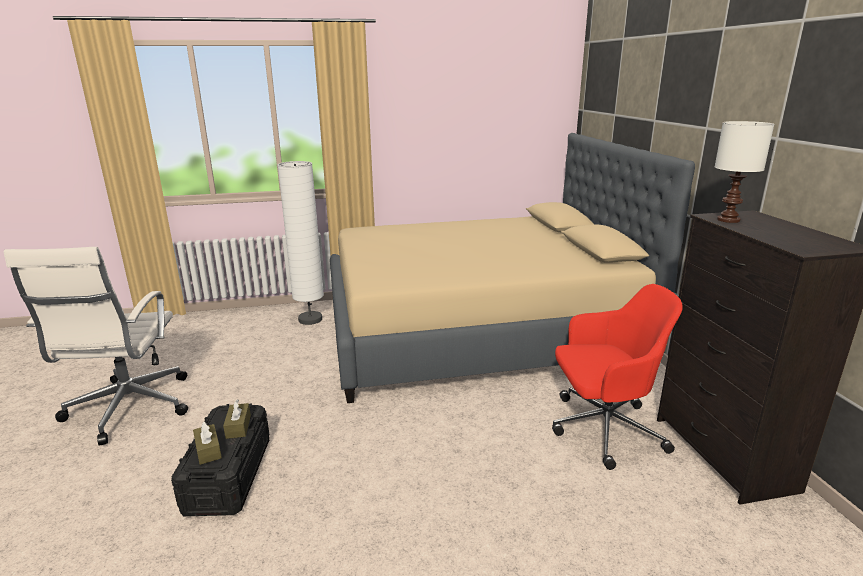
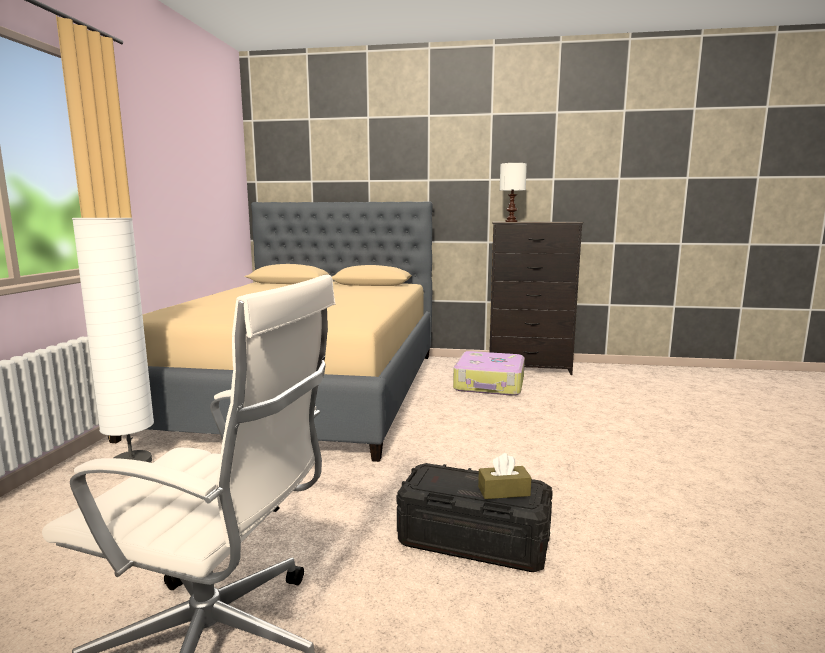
camera: 70 degrees left, 10 degrees down
(238, 427) = (461, 475): brown tissue box -> none
(603, 429) = (490, 384): red office chair -> suitcase

